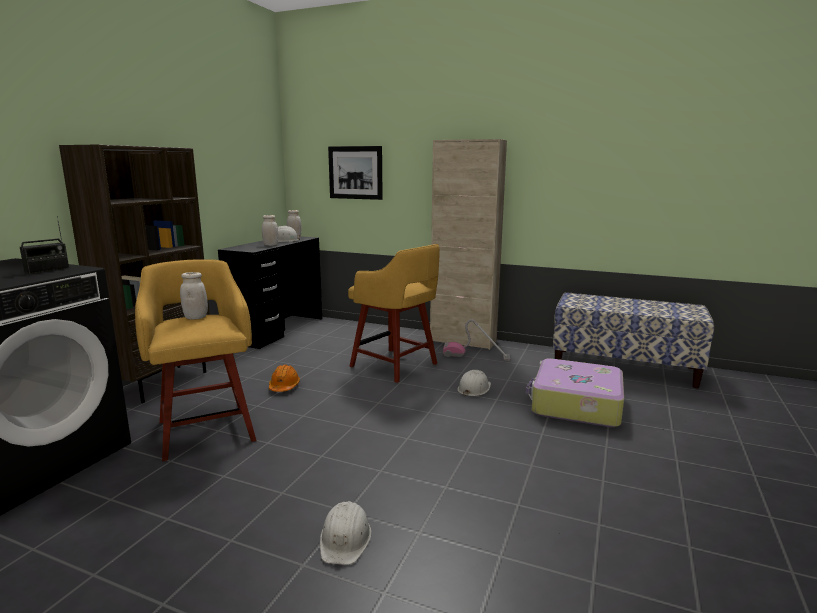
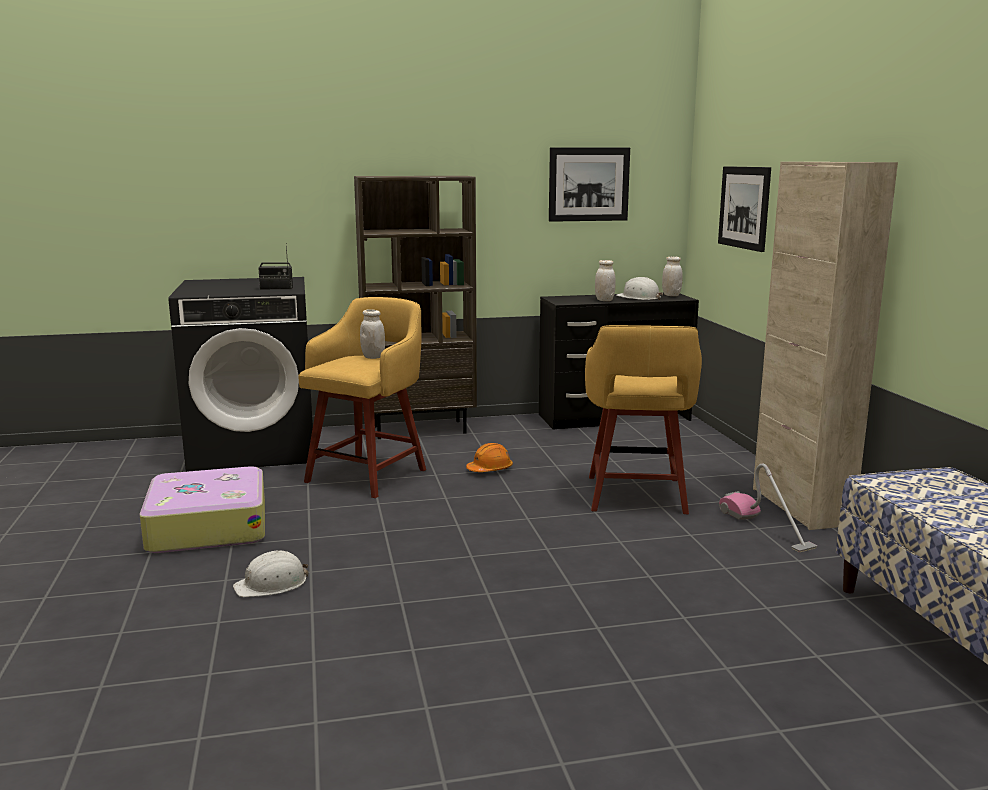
camera: 55 degrees right, 0 degrees up
(234, 158) = (588, 184): none -> picture
(474, 388) = (655, 555): white hard hat -> none
(575, 405) = (729, 632): suitcase -> suitcase (207, 526)

